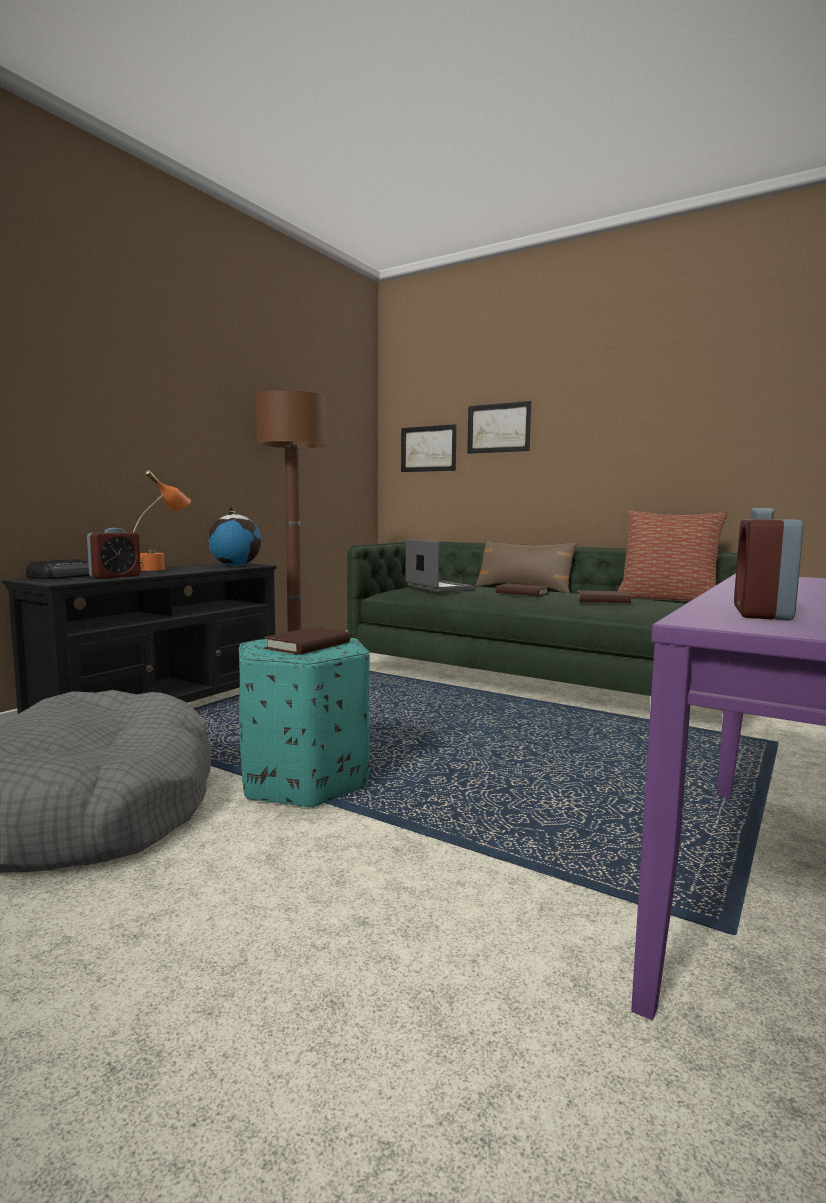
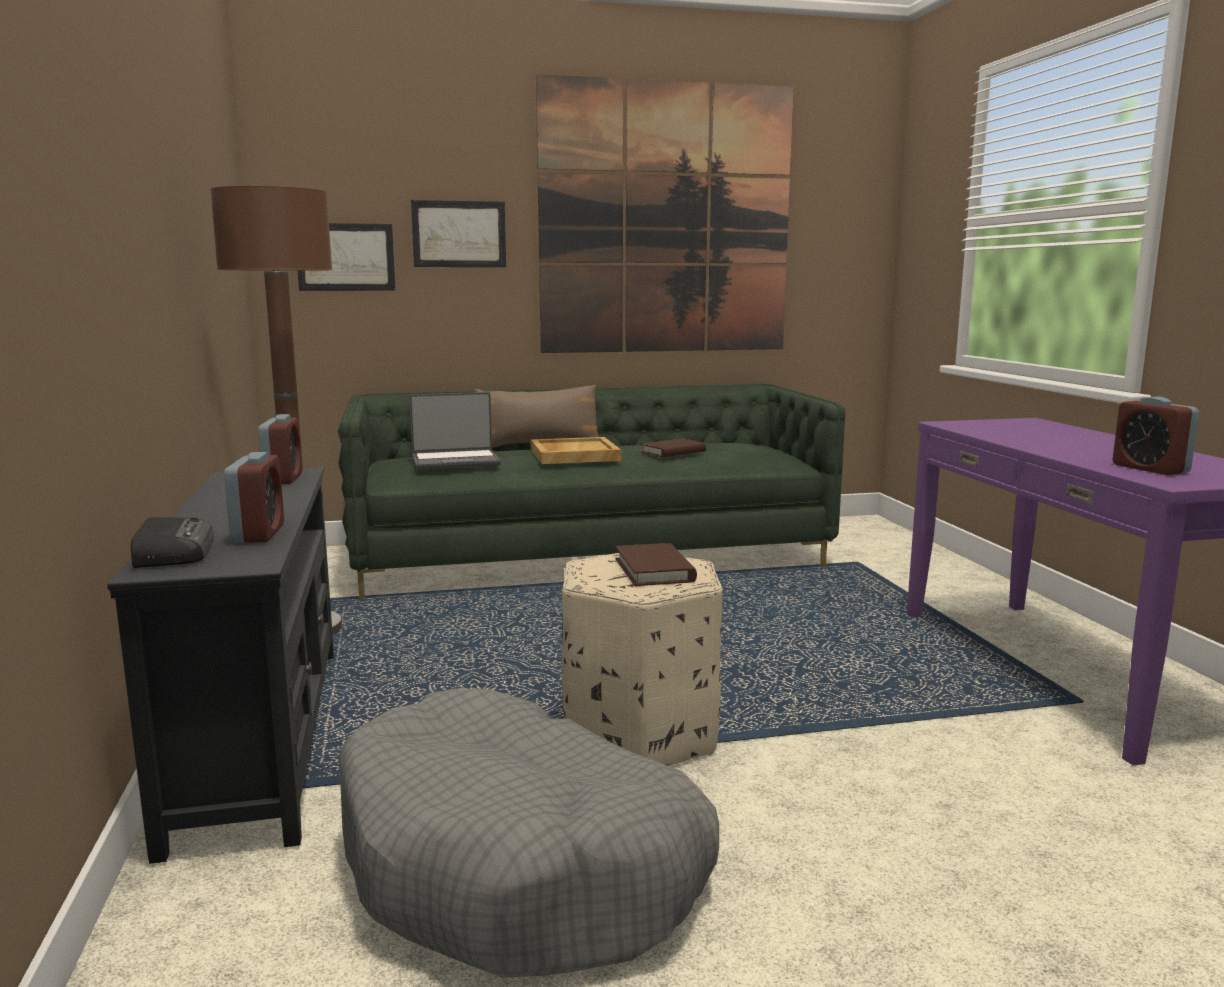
camera: 45 degrees left, 5 degrees up
(161, 568) = (214, 505): orange table lamp -> none
(235, 566) = (283, 479): globe -> alarm clock
(304, 780) = (638, 733): turquoise ottoman -> beige ottoman
(438, 588) = (455, 462): laptop -> laptop turned 150 degrees clockwise
(522, 593) = (573, 455): brown book -> beige tray
(666, 402) = (666, 220): none -> picture
(668, 599) = (705, 440): pillow -> none

